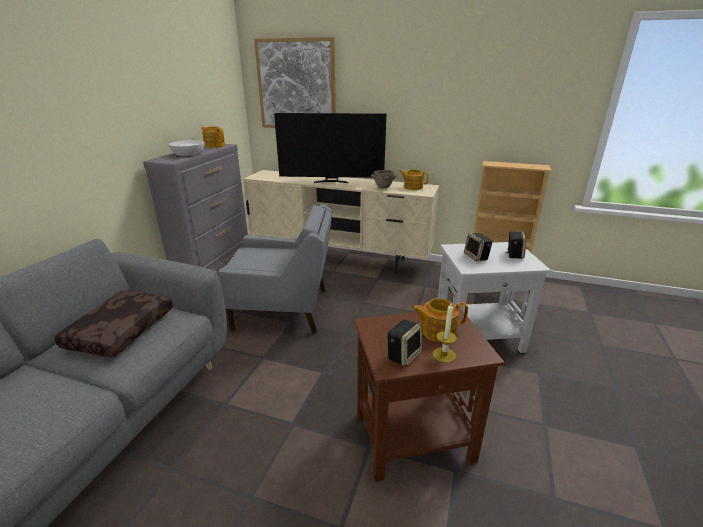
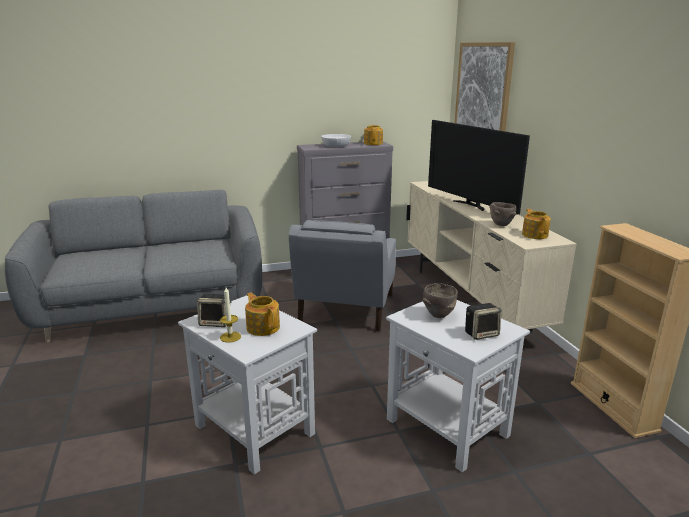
camera: 55 degrees right, 5 degrees down
(121, 330) = (189, 250): brown pillow -> none
(284, 309) = (346, 310): grey armchair -> grey armchair turned 45 degrees clockwise
(415, 437) = (255, 430): brown side table -> white side table
(476, 257) = (438, 315): speaker -> brown bowl

